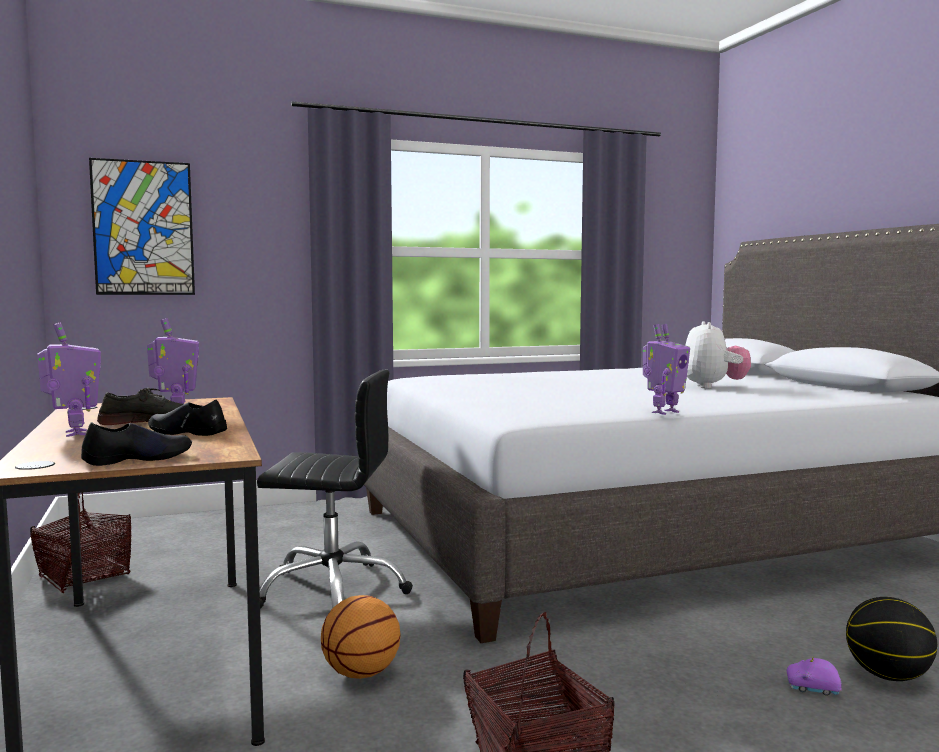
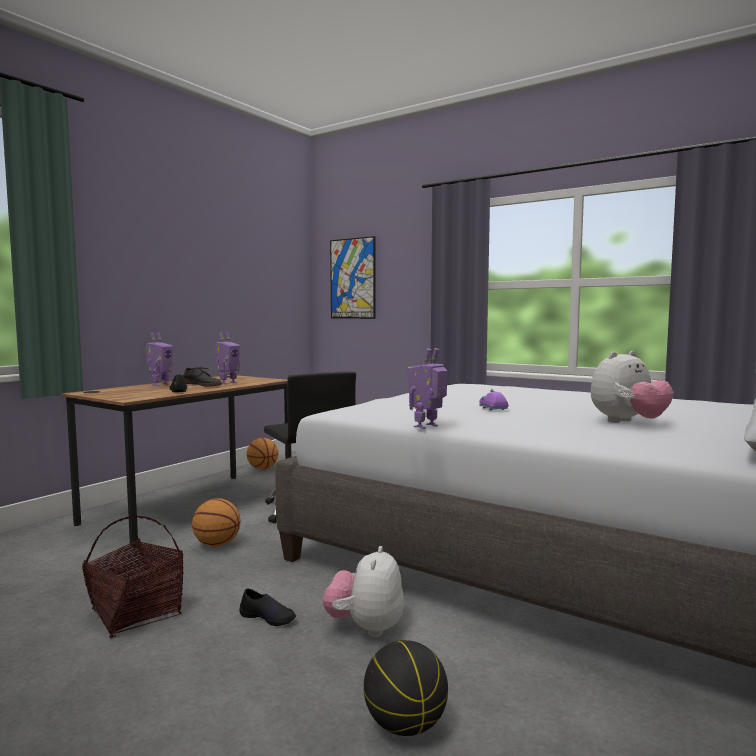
camera: 55 degrees right, 0 degrees up
(84, 576) = (263, 468): basket -> basketball
(138, 459) = (111, 395): black shoe -> black shoe (268, 617)
(663, 412) = (427, 426): toy robot -> toy robot turned 120 degrees clockwise
(703, 646) = (366, 628): none -> plush toy
(813, 688) = (337, 687): purple toy car -> purple toy car (493, 409)

